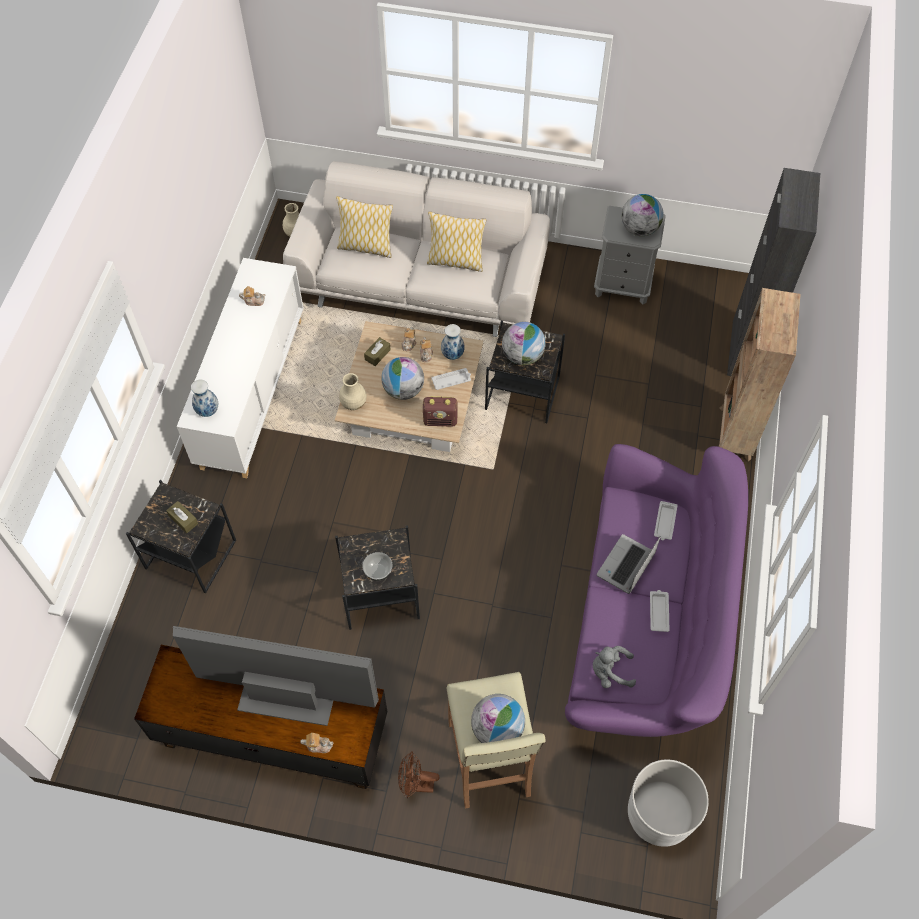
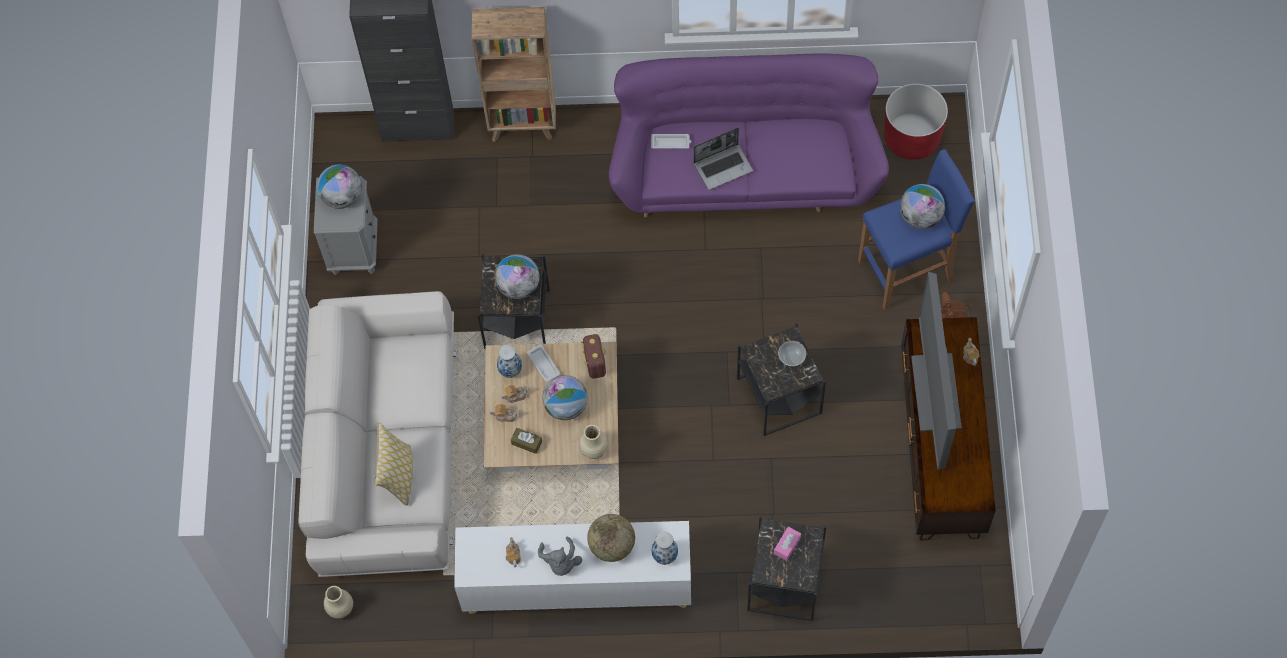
camera: 100 degrees left, 5 degrees up
(183, 520) = (787, 545): brown tissue box -> pink tissue box
(233, 373) = (612, 545): none -> globe
(455, 261) = (401, 380): pillow -> none
(489, 760) = (907, 271): beige stool -> blue stool
(610, 672) = (827, 164): grey plush toy -> grey plush toy (560, 562)
(626, 566) = (723, 166): laptop -> laptop turned 45 degrees counterclockwise
(659, 611) = (760, 136): white tray -> none
(660, 814) = (911, 138): white planter -> red planter

